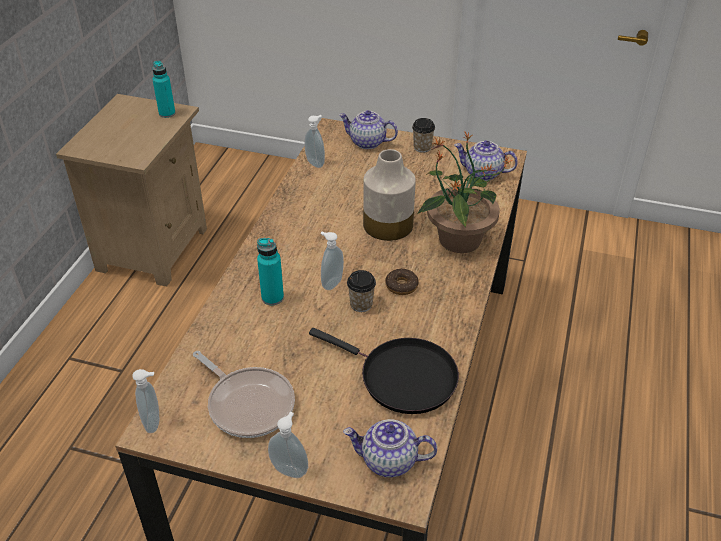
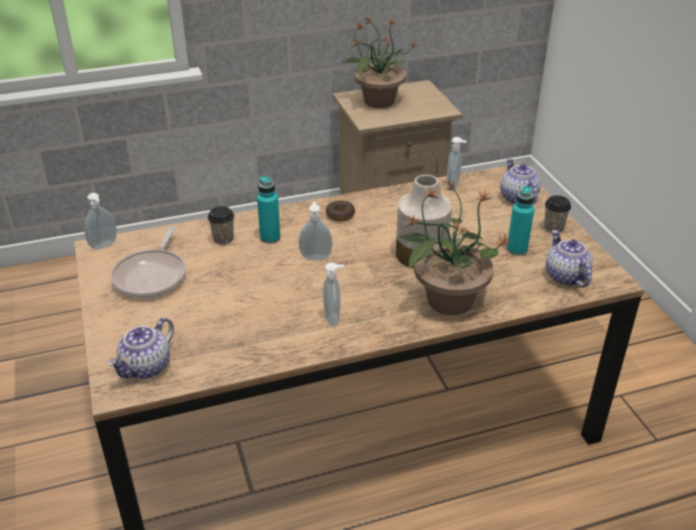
camera: 55 degrees right, 5 degrees down
(111, 136) = (378, 101): none -> potted plant
(167, 113) = (434, 107): turquoise bottle -> turquoise bottle (517, 249)
(290, 469) = (104, 322): soap dispenser -> soap dispenser (333, 318)
(361, 304) = (306, 282): cup -> cup (223, 239)
(388, 461) = (146, 367): teapot -> teapot turned 120 degrees counterclockwise
(401, 286) = (351, 293): donut -> donut (340, 215)
(402, 377) = (242, 337): black frying pan -> none

